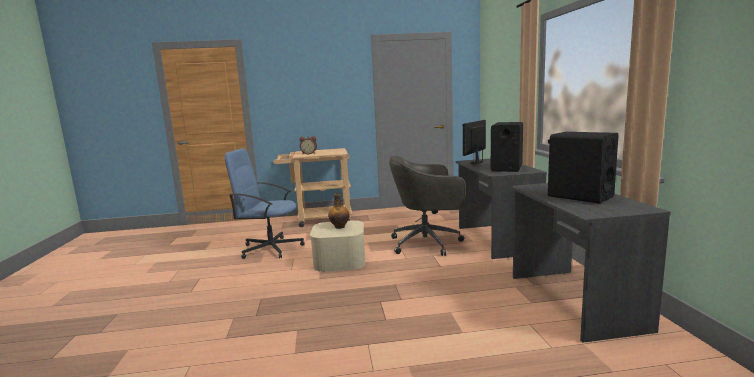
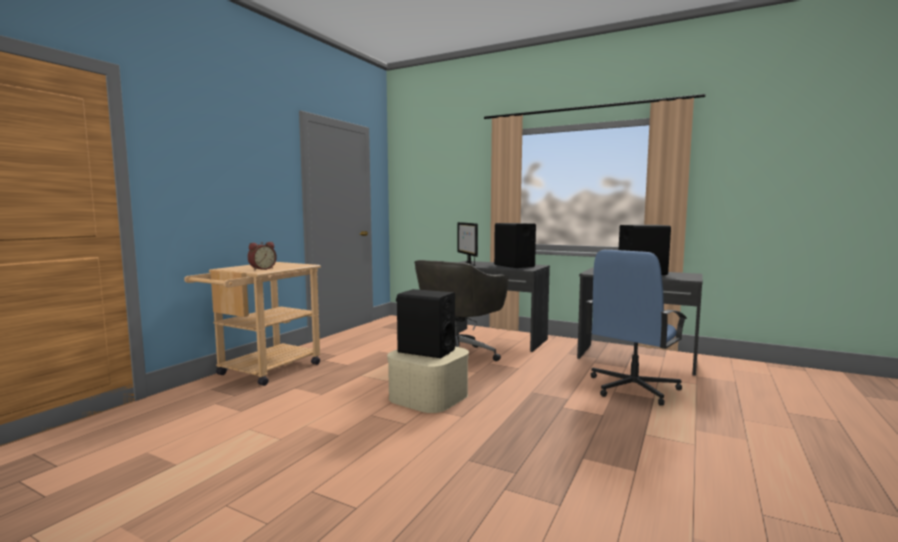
camera: 55 degrees left, 5 degrees down
(270, 248) = (301, 419): blue office chair -> blue office chair (632, 388)
(340, 227) = (426, 351): bottle -> black speaker

